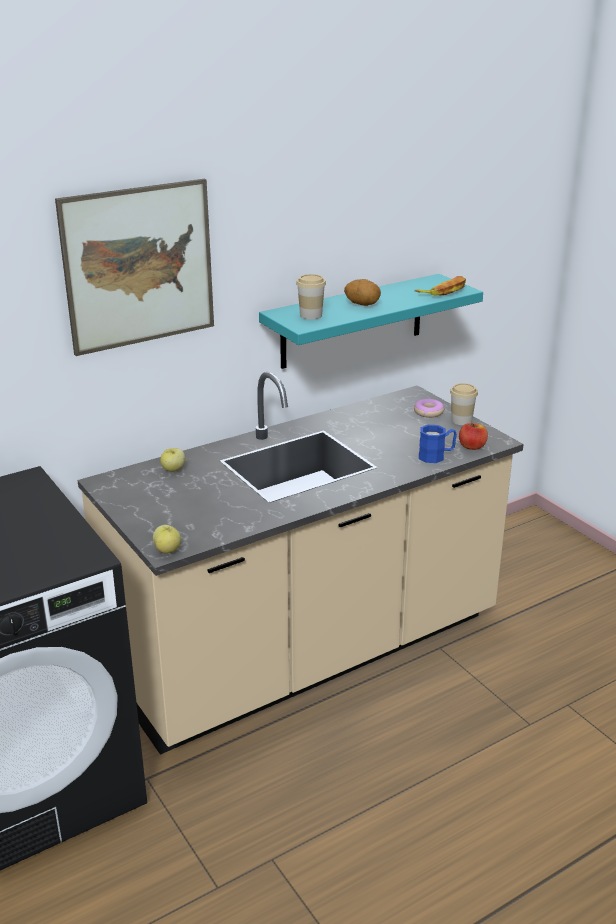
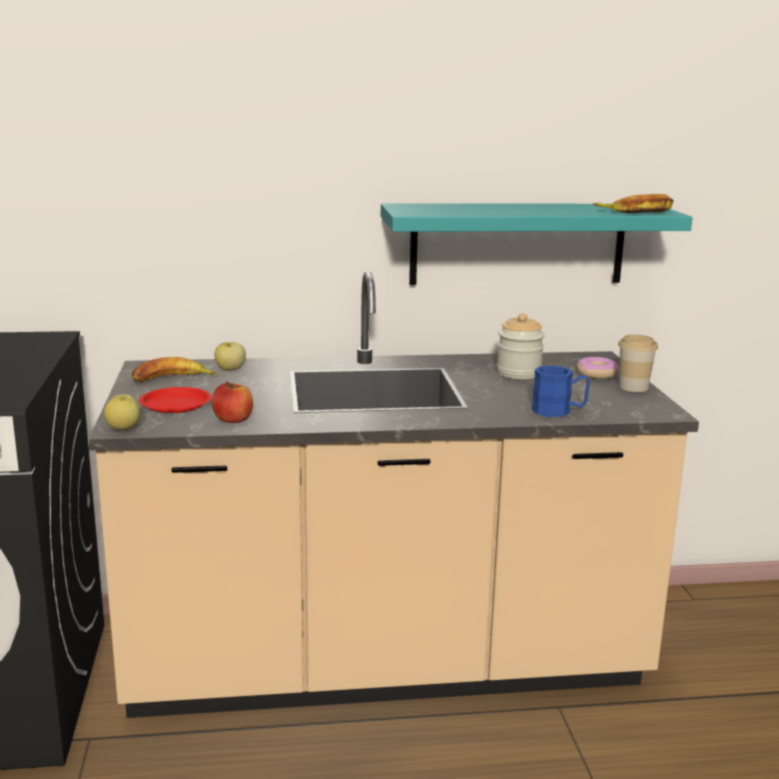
camera: 25 degrees right, 10 degrees down
(139, 266) = (222, 114): picture -> none
(142, 491) = (172, 379): none -> banana
(176, 517) = (175, 405): none -> red plate
(311, 315) = (434, 209): cup -> none
(362, 304) = (512, 209): potato -> none
(378, 423) = (518, 373): none -> jar
(472, 446) = (619, 411): apple -> apple (233, 419)

